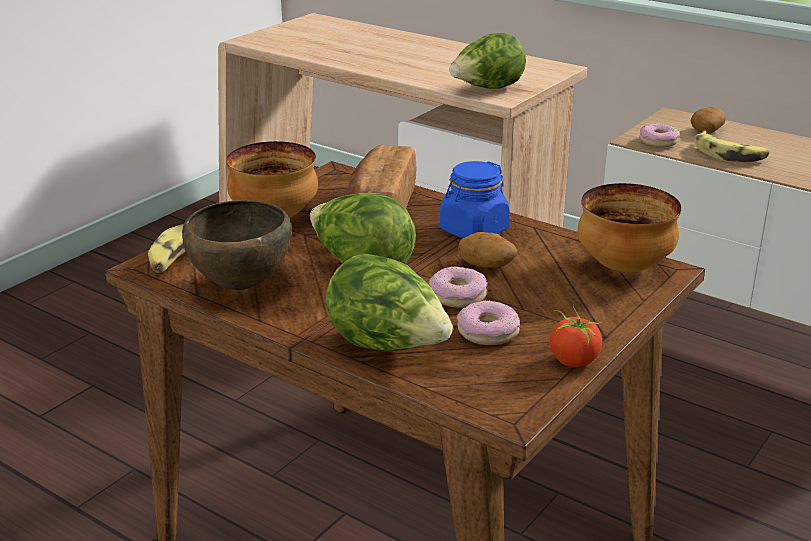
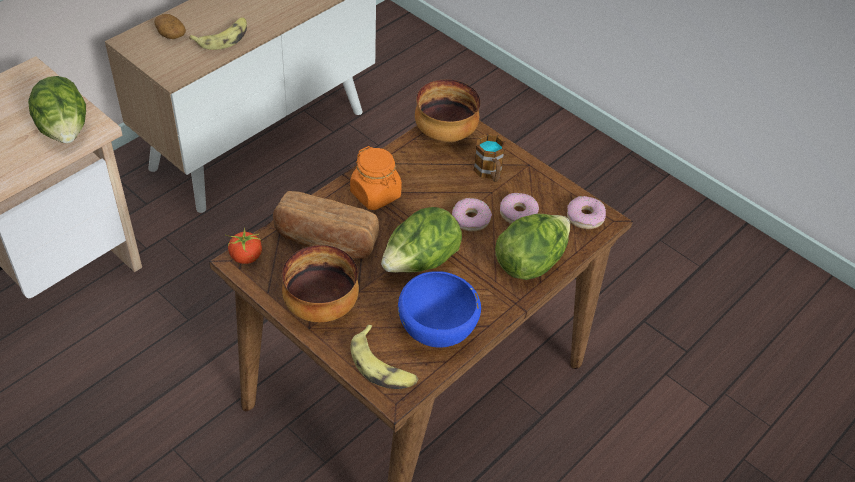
camera: 85 degrees left, 20 degrees up
(241, 286) = (437, 334): brown bowl -> blue bowl
(473, 230) = (376, 194): blue jar -> orange jar
(487, 265) = (430, 197): potato -> none
(564, 305) = (489, 173): none -> mug
(573, 361) = (554, 183): tomato -> tomato (245, 257)
(658, 141) = (181, 66): donut -> donut (585, 217)

